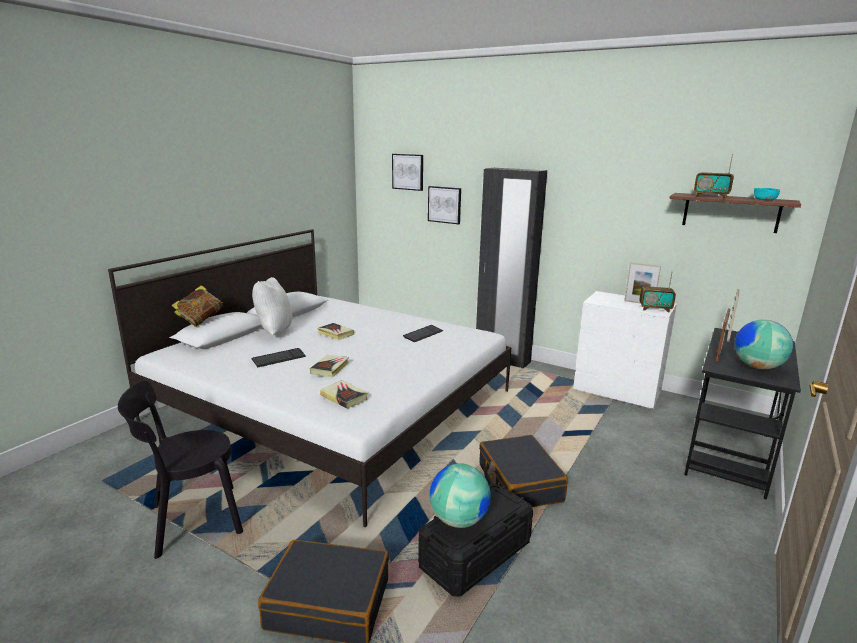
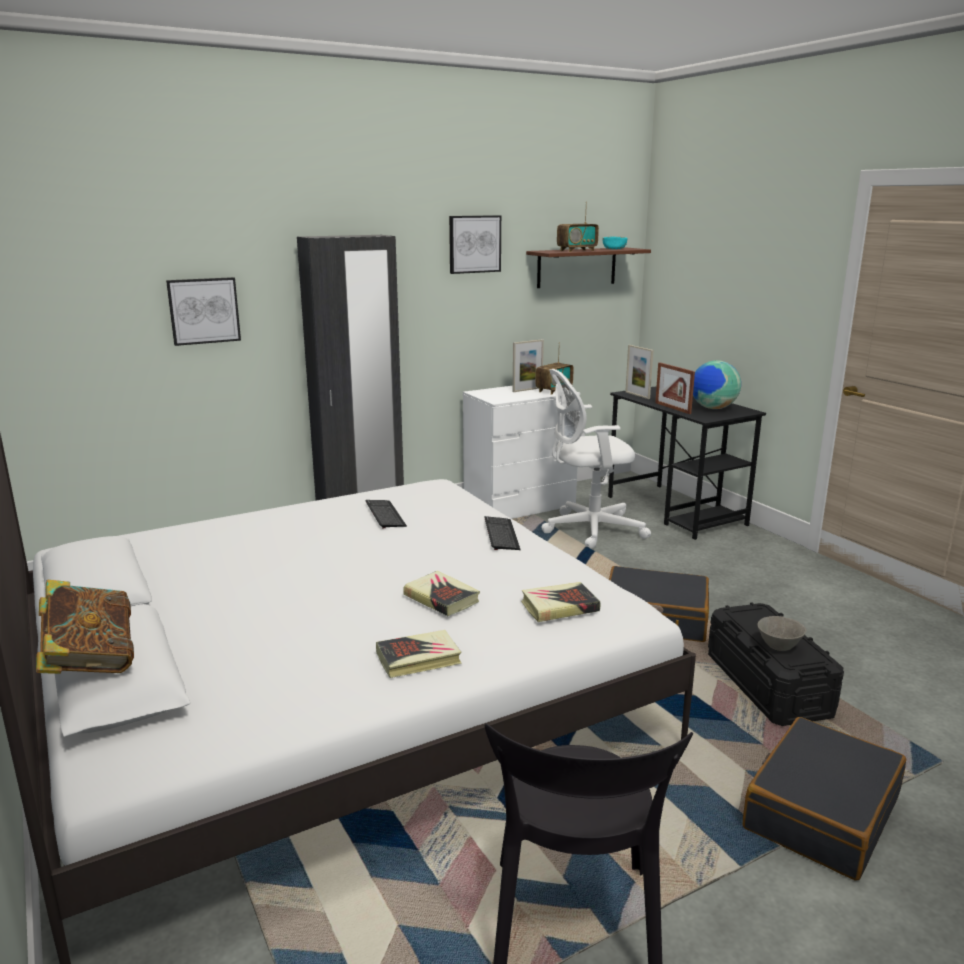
camera: 60 degrees left, 0 degrees up
(273, 332) = (189, 621): white pillow -> none
(279, 359) = (340, 634): keyboard -> keyboard (501, 535)
(335, 334) = (289, 570): book -> book (419, 658)
(408, 172) = (110, 258): picture -> picture (474, 244)
(458, 519) = (778, 647): globe -> grey bowl
(624, 424) = (588, 529): none -> white office chair

